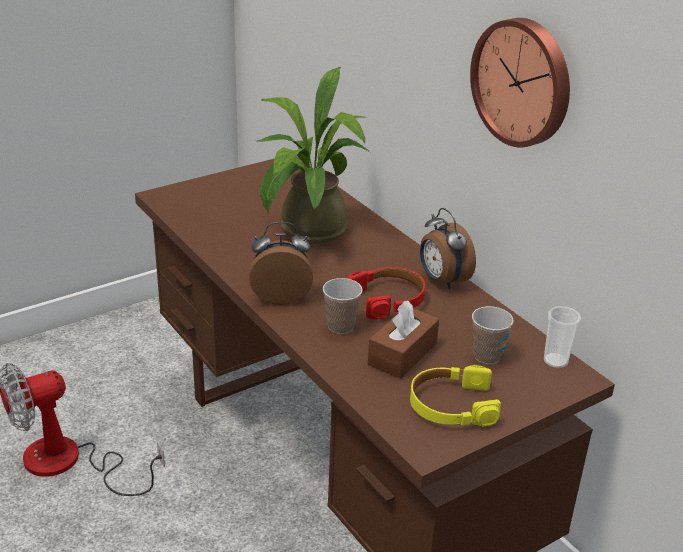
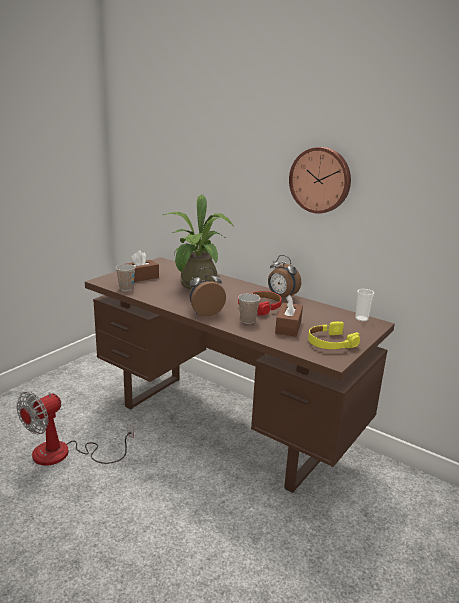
camera: 20 degrees left, 10 degrees down
(227, 198) = (140, 277): none -> brown tissue box
(487, 356) = (329, 321): cup -> cup (126, 288)

